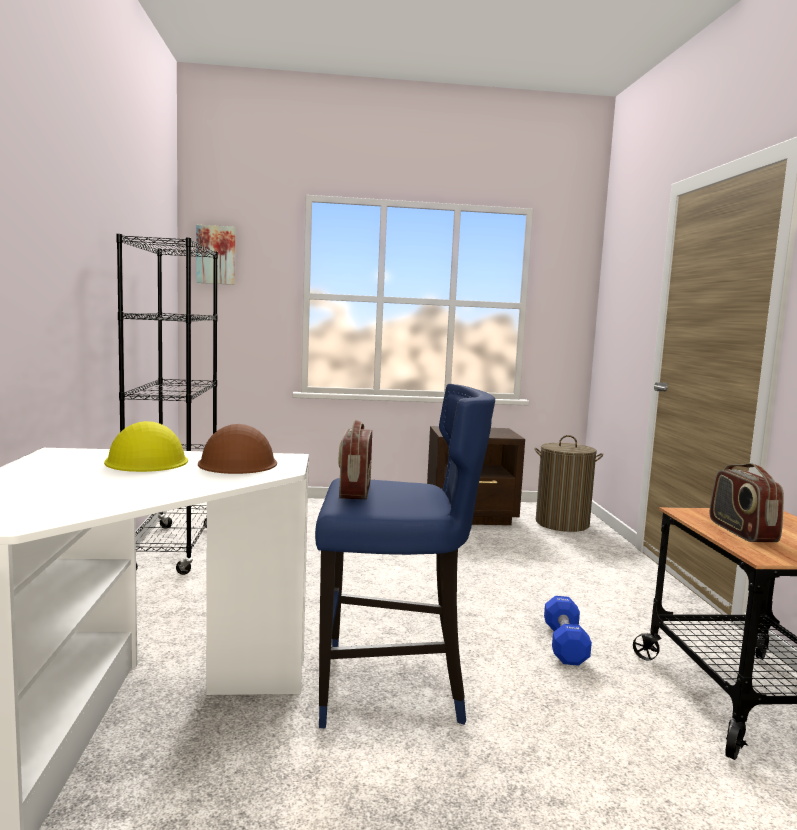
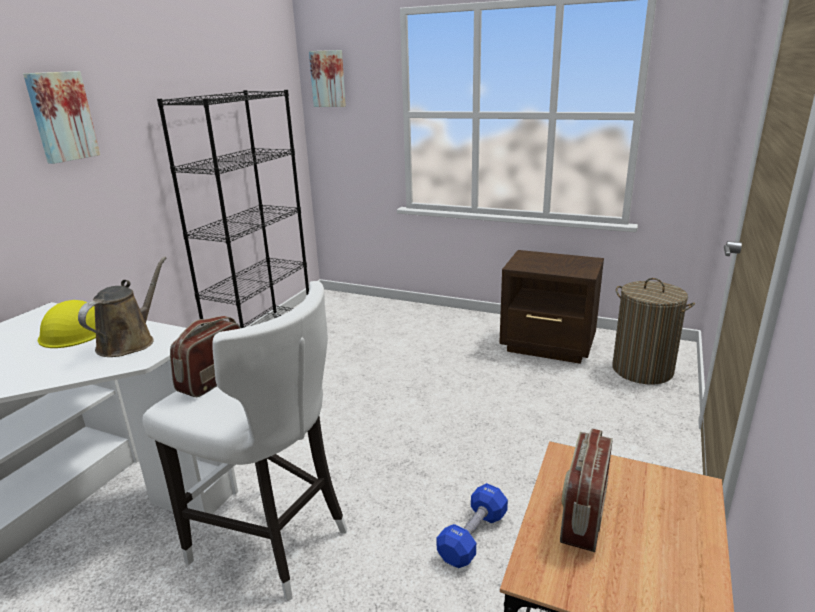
camera: 30 degrees right, 15 degrees up
(60, 227) = (61, 116): none -> picture
(238, 463) = (130, 342): brown hard hat -> brown watering can
(393, 690) = (272, 542): blue stool -> white stool

